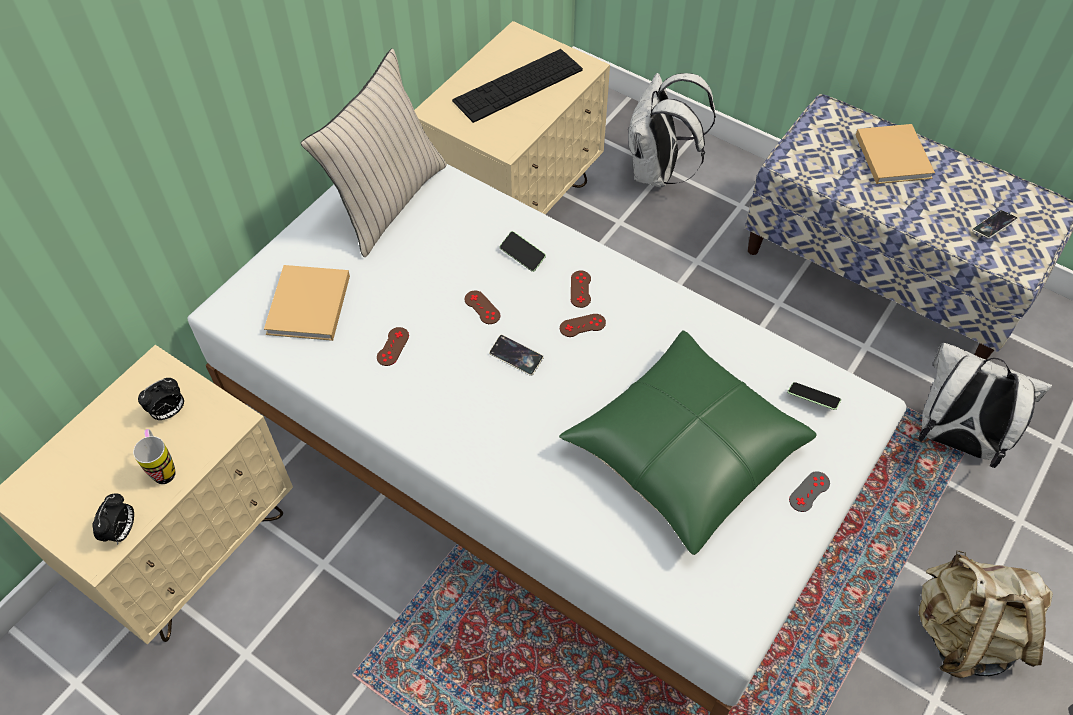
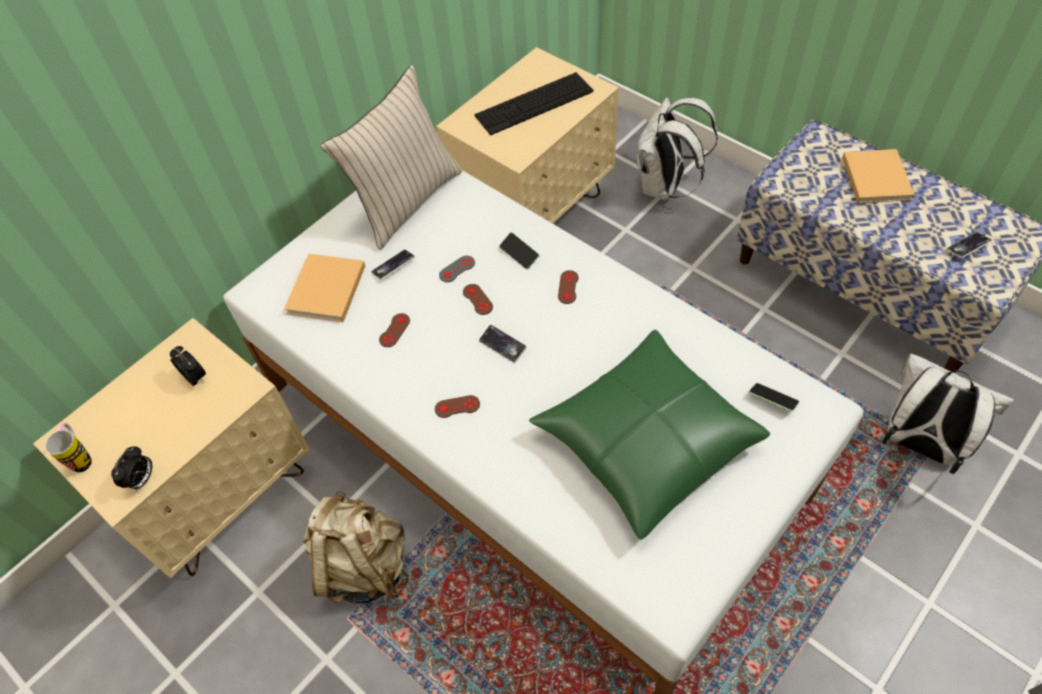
camera: 10 degrees right, 0 degrees up
(163, 468) = (184, 426): mug -> mug (82, 458)
(169, 412) = (196, 377): alarm clock -> alarm clock turned 105 degrees counterclockwise
(382, 275) = (393, 266): none -> phone
(582, 325) = (566, 320): brown game controller -> brown game controller (457, 406)
(809, 491) = (760, 487): grey game controller -> grey game controller (457, 269)
(964, 633) = (912, 628): beige backpack -> beige backpack (363, 565)

